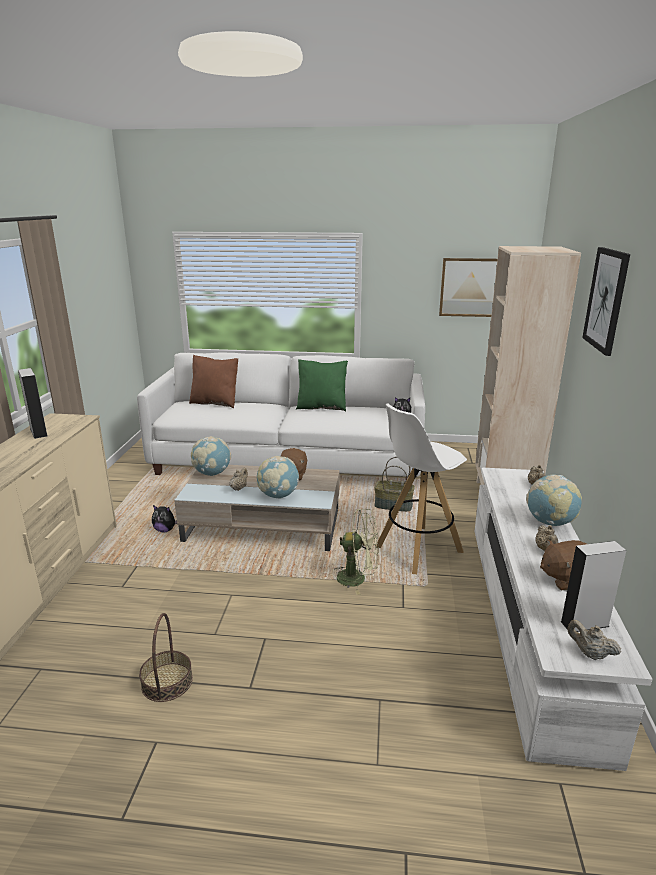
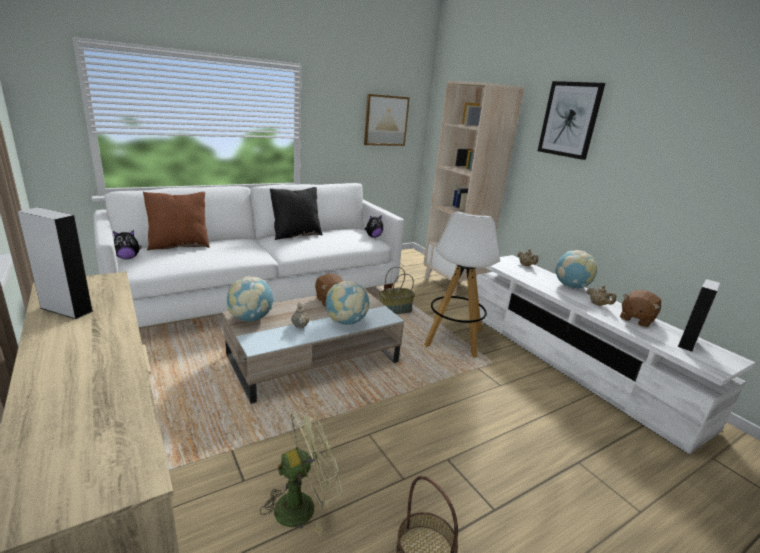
camera: 40 degrees left, 0 degrees up
(165, 530) = (216, 398): plush toy -> plush toy (127, 258)
(322, 407) = (296, 235): green pillow -> black pillow
(357, 578) = (445, 375): green fan -> green fan (303, 504)
(590, 654) = (718, 360): beige teapot -> none

